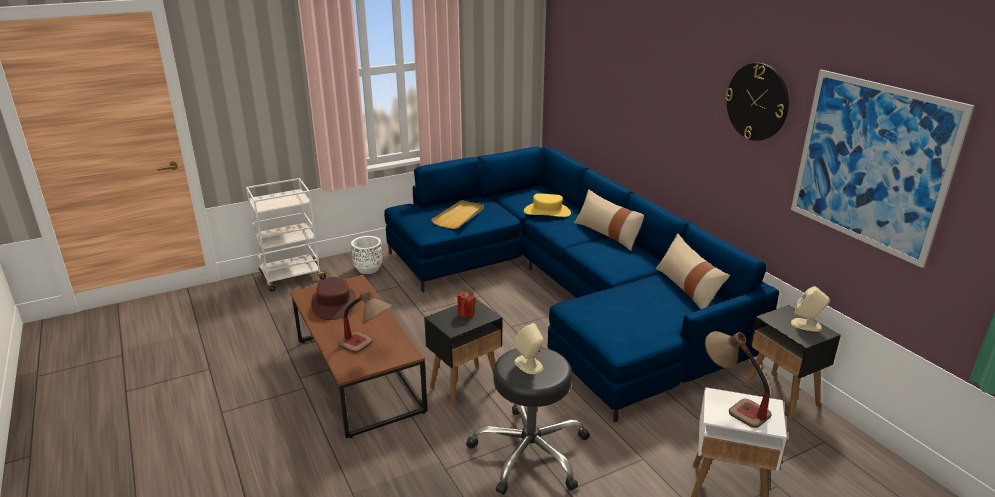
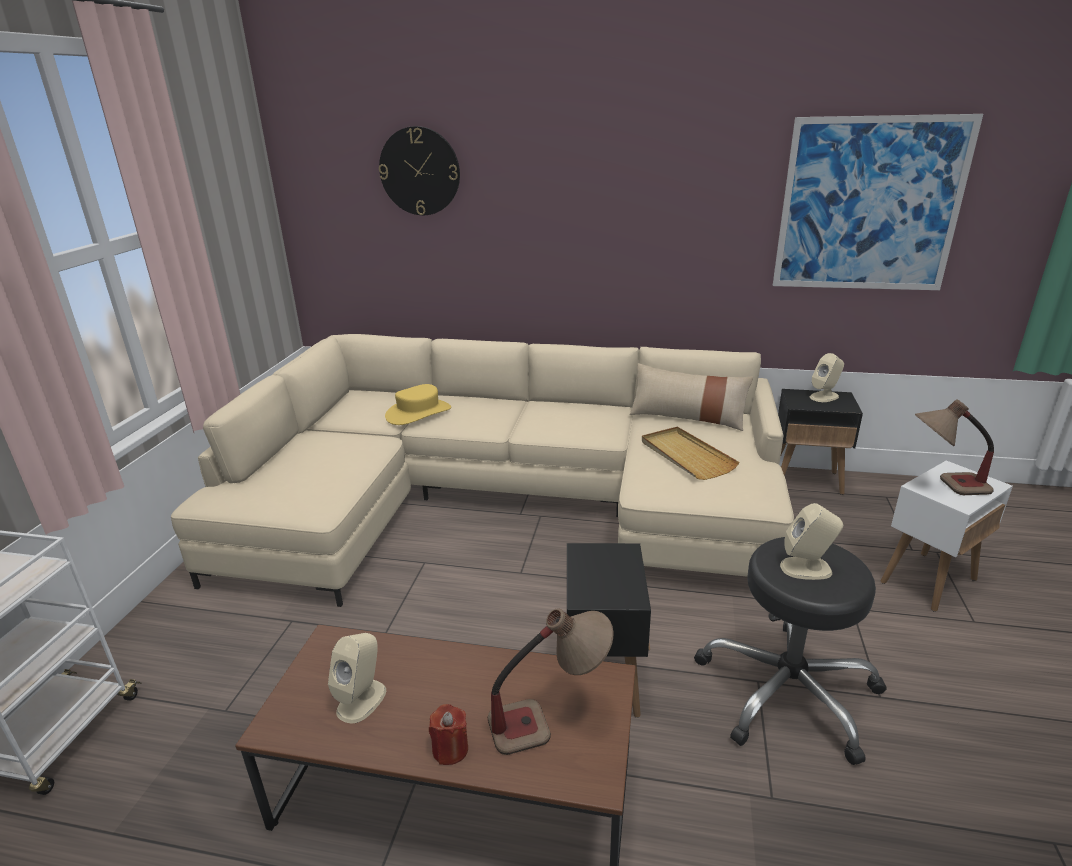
camera: 50 degrees left, 0 degrees up
(334, 304) = (362, 700): brown hat -> beige speaker
(368, 269) = (197, 630): white planter -> none
(459, 216) = (321, 467): beige tray -> beige tray (686, 456)
(466, 313) = (600, 567): red candle -> red candle (450, 749)
(562, 290) = (499, 501): blue sofa -> beige sofa
(608, 234) = (523, 405): beige pillow -> none
(757, 102) = (706, 176): wall clock -> wall clock (420, 171)

